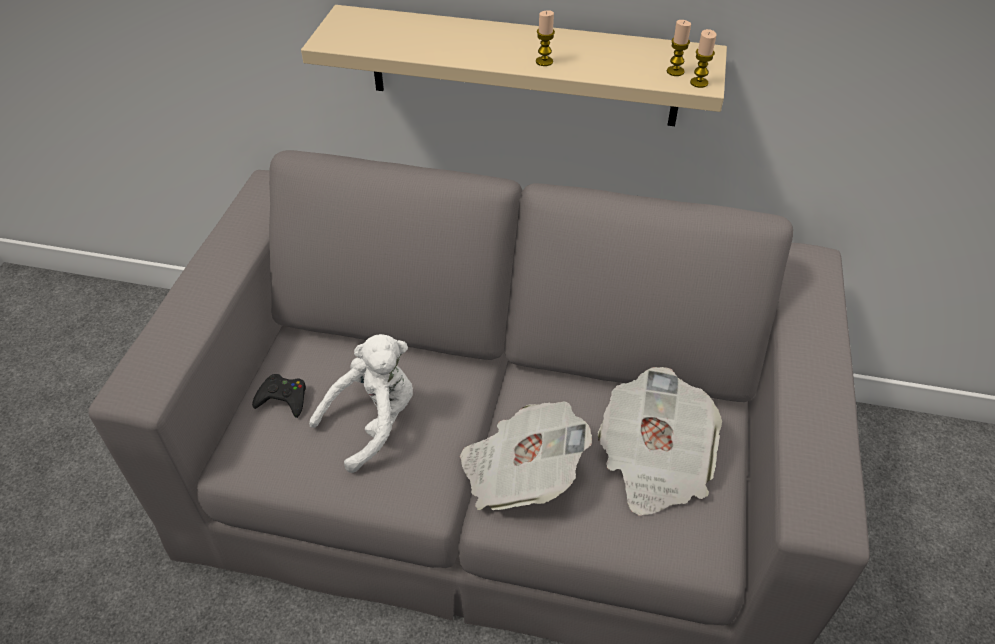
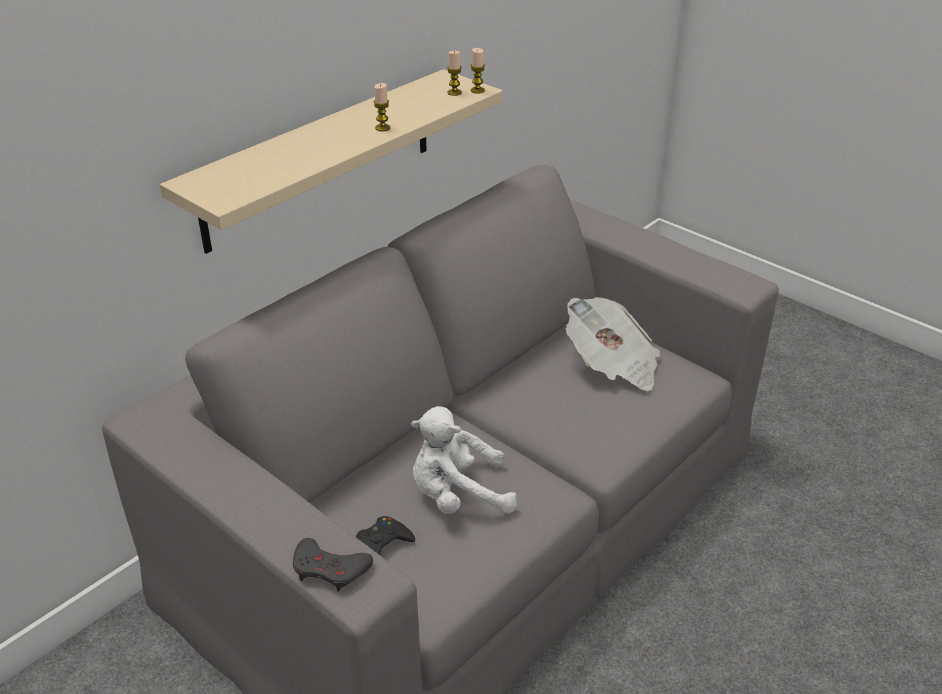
camera: 60 degrees left, 10 degrees down
(143, 362) = (330, 569): none -> grey game controller
(373, 422) = (457, 496): white plush toy -> white plush toy turned 90 degrees counterclockwise
(520, 473) = (571, 435): newspaper -> none

